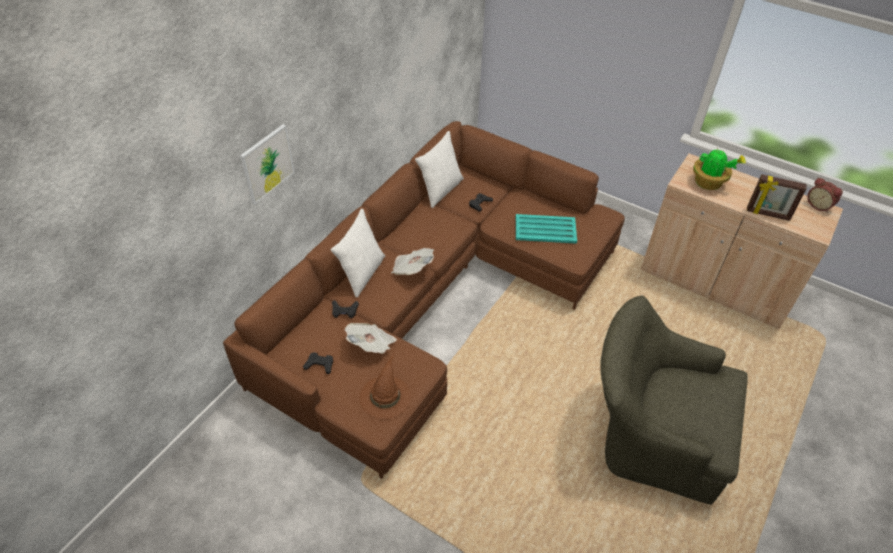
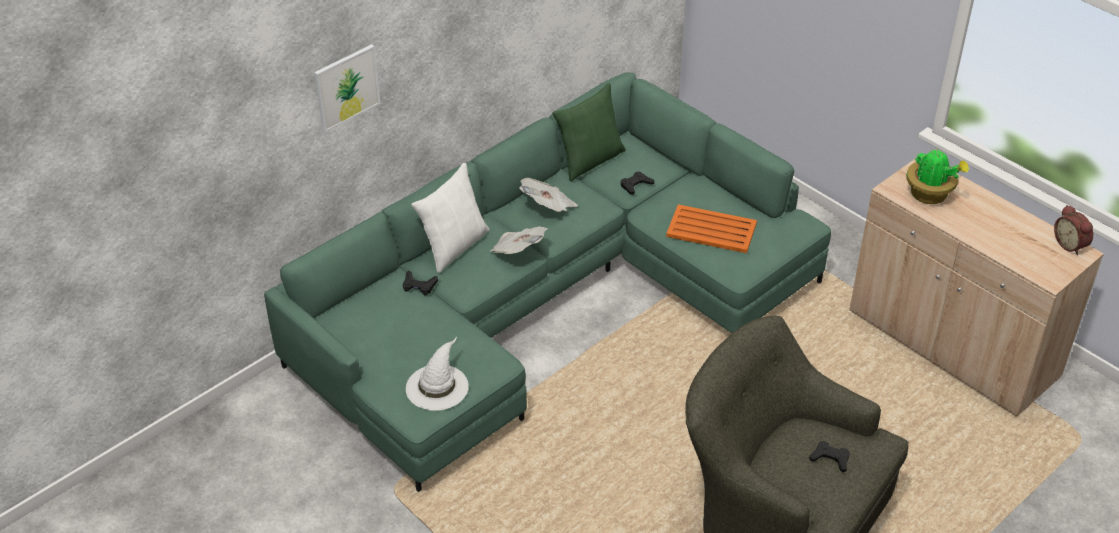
camera: 15 degrees right, 5 degrees down
(319, 365) = (371, 339): black game controller -> black game controller (830, 459)
(372, 345) = (440, 329): newspaper -> newspaper (548, 207)
(385, 396) = (437, 386): brown hat -> white hat
(432, 298) = (550, 300): brown sofa -> green sofa
(440, 189) = (590, 160): white pillow -> green pillow
(546, 229) = (712, 230): turquoise tray -> orange tray
(768, 214) = (991, 245): picture frame -> none

